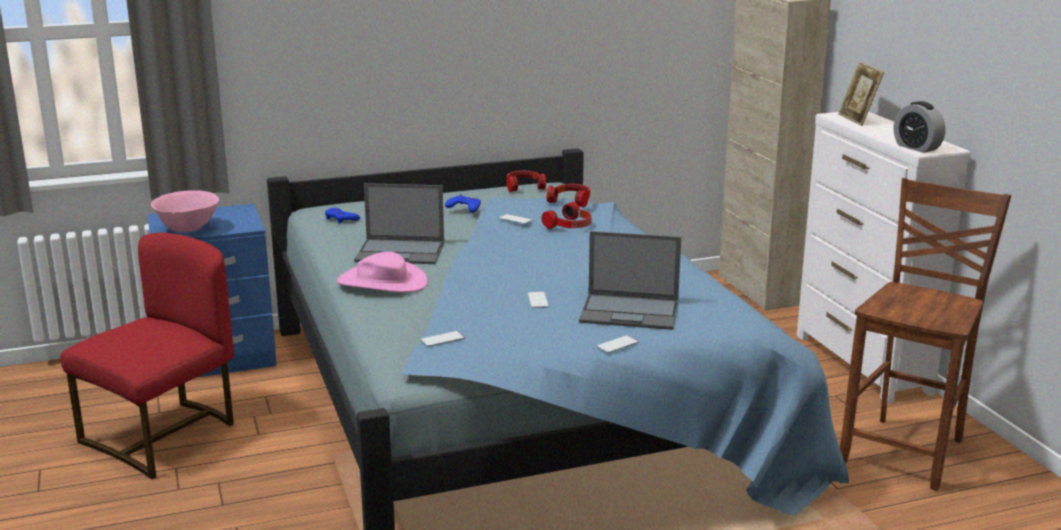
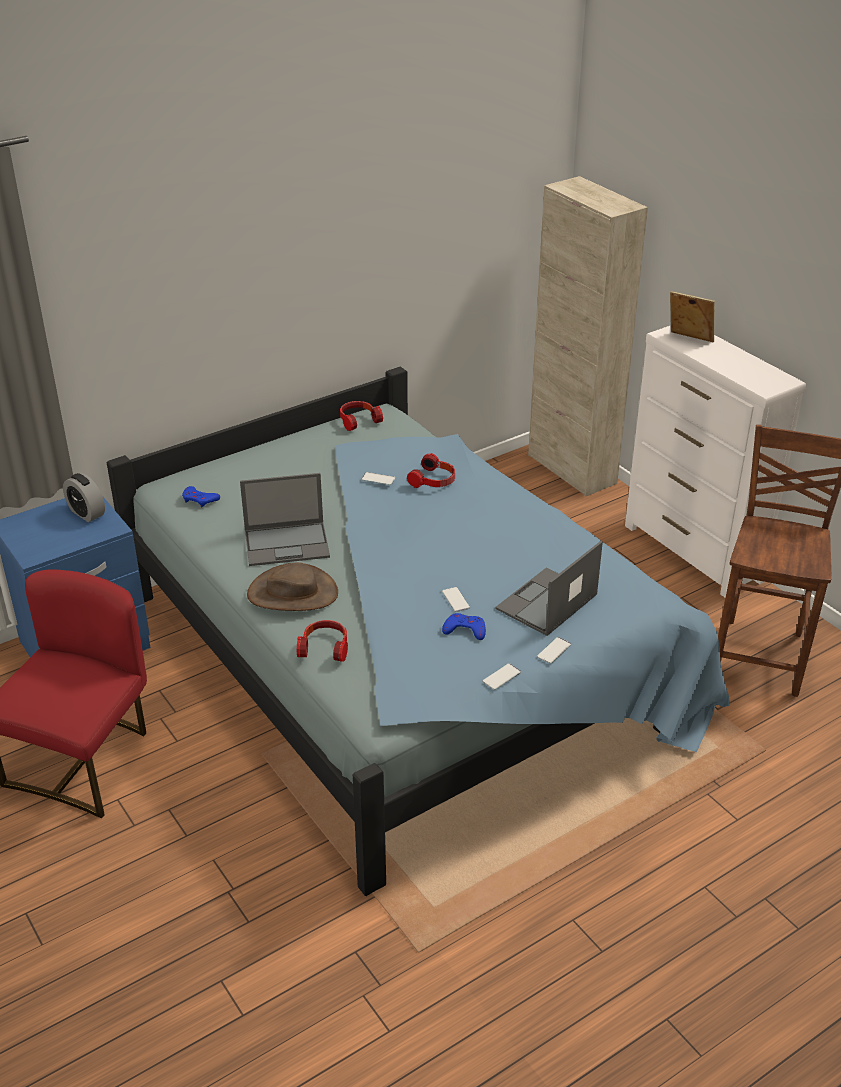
camera: 15 degrees left, 15 degrees up
(188, 230) = (51, 542): pink bowl -> none
(382, 282) = (292, 593): pink hat -> brown hat
(442, 339) = (396, 671): phone -> phone (501, 677)
(464, 207) = (319, 467): blue game controller -> blue game controller (465, 630)
(571, 201) = (418, 441): headphones -> headphones (325, 647)
(631, 312) = (546, 603): laptop -> laptop turned 135 degrees clockwise
(857, 120) = (689, 340): picture frame -> picture frame turned 150 degrees clockwise
(916, 147) = (759, 384): alarm clock -> alarm clock (86, 513)

